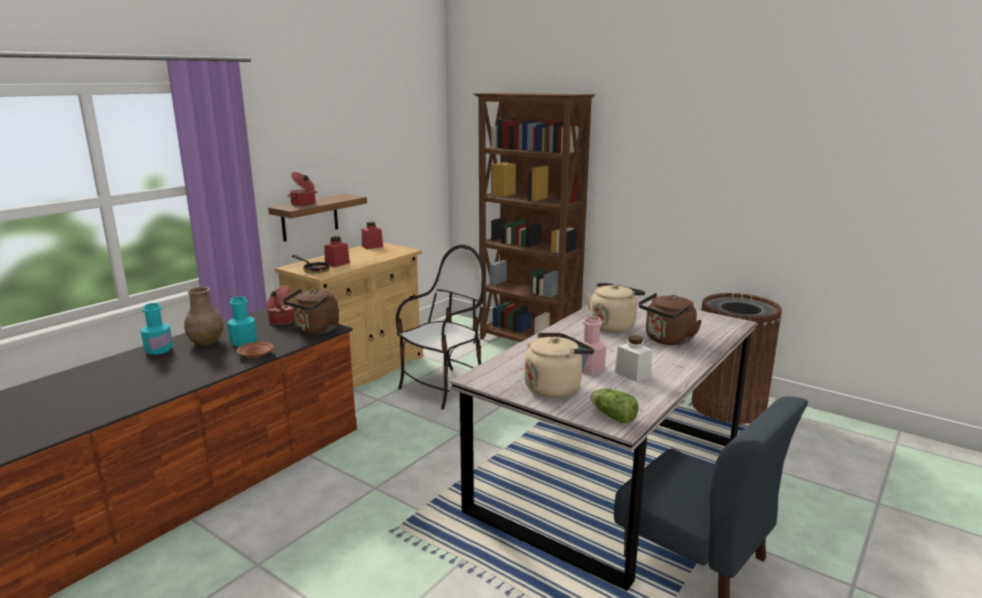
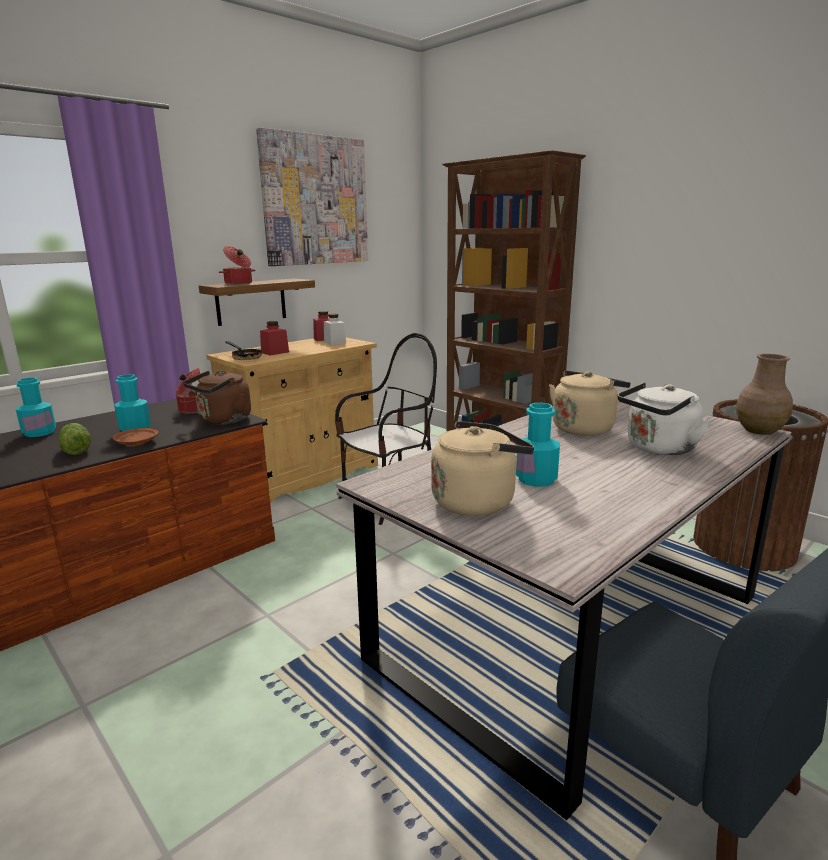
camera: 10 degrees right, 0 degrees up
(206, 342) = (95, 427): brown vase -> brown vase (758, 430)
(361, 124) = (315, 201): none -> picture
(590, 368) = (536, 479): pink bottle -> turquoise bottle
(611, 415) = (550, 549): lettuce -> lettuce (76, 449)
(632, 374) = (598, 490): white jar -> white jar (335, 342)
(667, 340) = (658, 449): brown kettle -> white kettle

